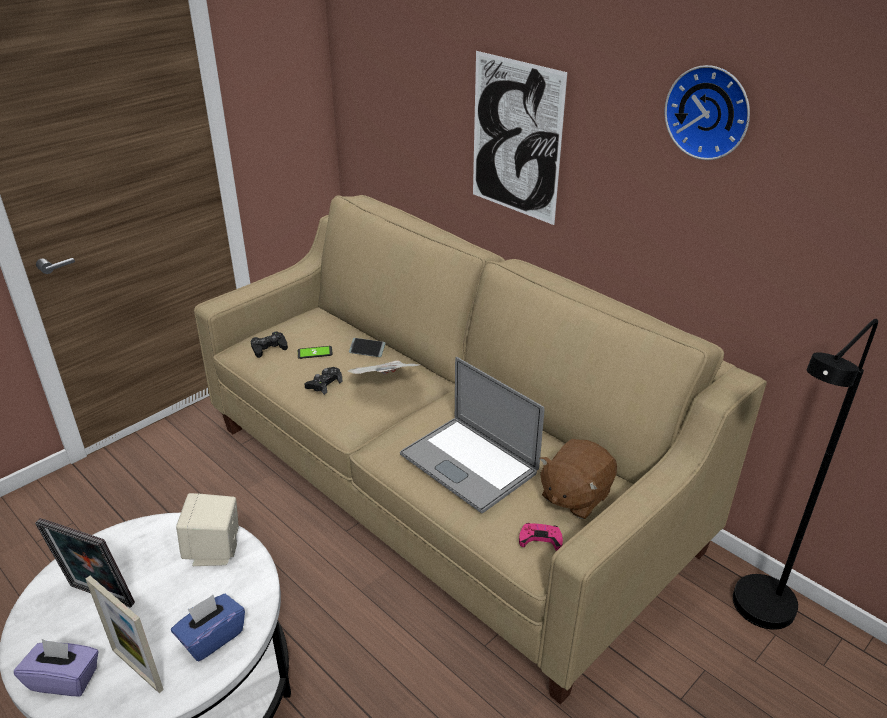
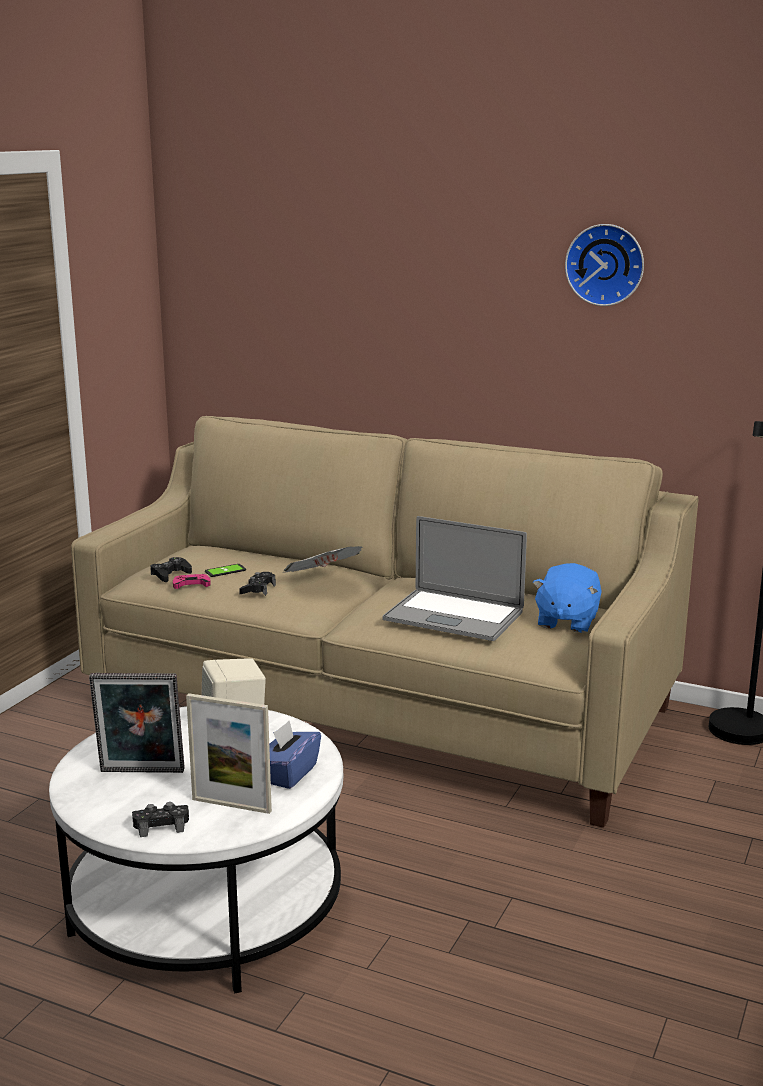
camera: 20 degrees left, 15 degrees down
(65, 679) = (161, 825): purple tissue box -> black game controller
(367, 350) = (280, 563): phone -> none
(515, 138) = (406, 326): picture -> none
(540, 539) = (557, 649): pink game controller -> pink game controller (191, 584)
(575, 496) = (566, 621): brown plush toy -> blue plush toy

